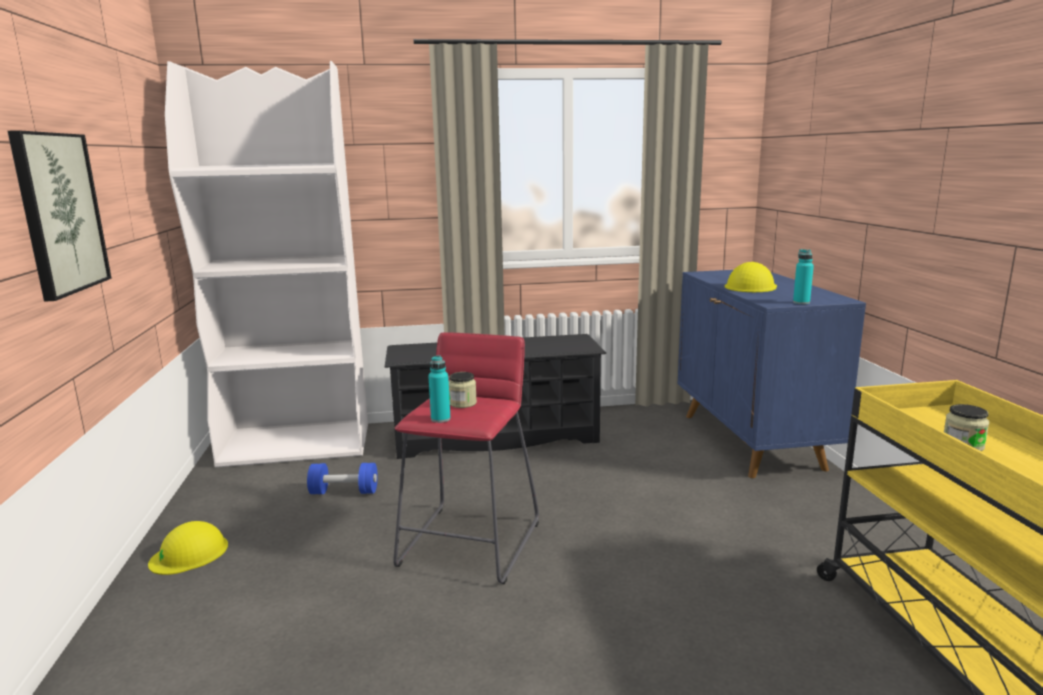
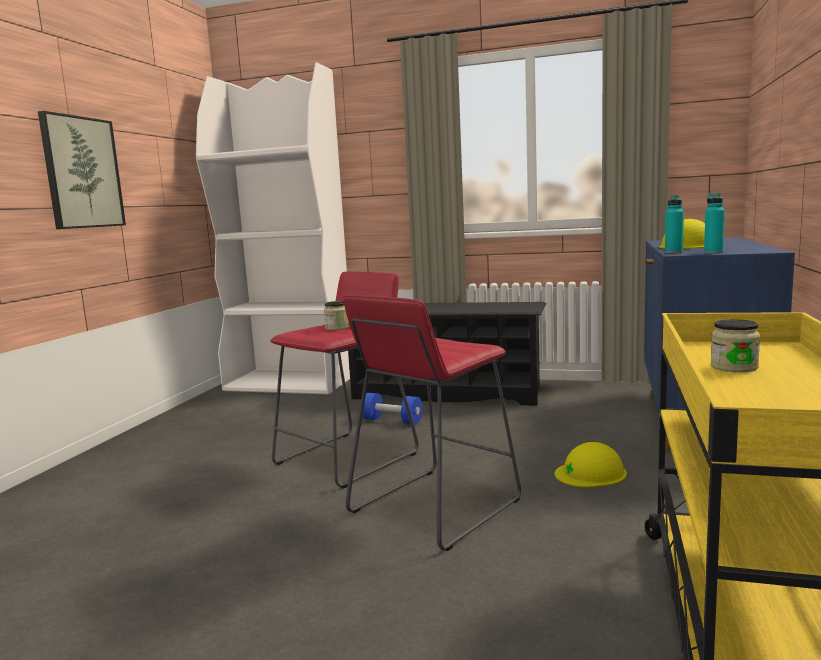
camera: 25 degrees right, 5 degrees down
(190, 554) = (155, 436): yellow hard hat -> yellow hard hat (591, 473)
(344, 492) = (291, 415): blue dumbbell -> blue dumbbell (392, 421)
(440, 419) = (304, 334): turquoise bottle -> turquoise bottle (673, 252)
(618, 587) = (435, 507): none -> red stool

